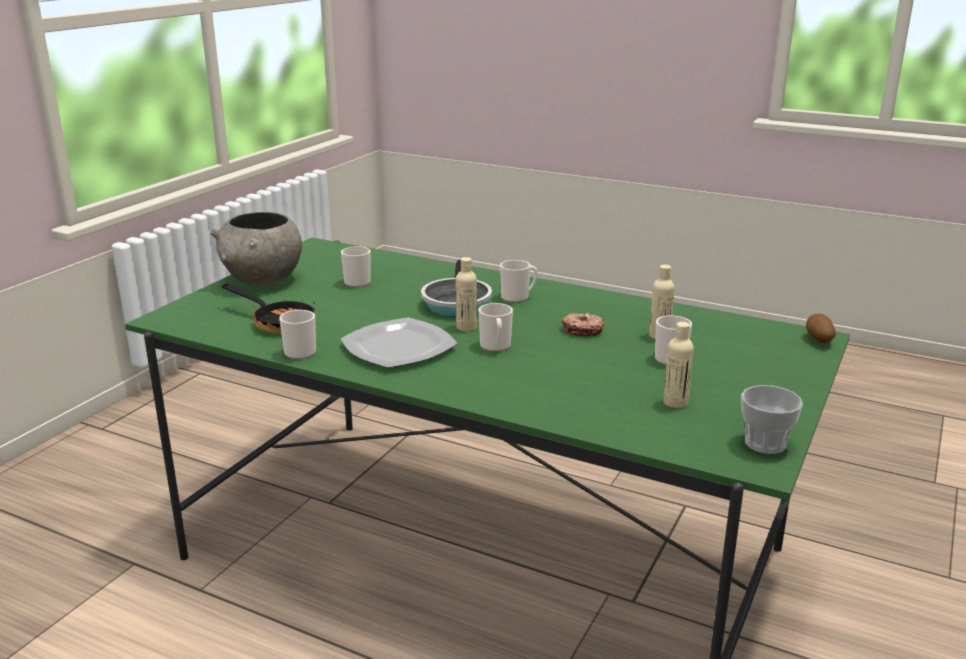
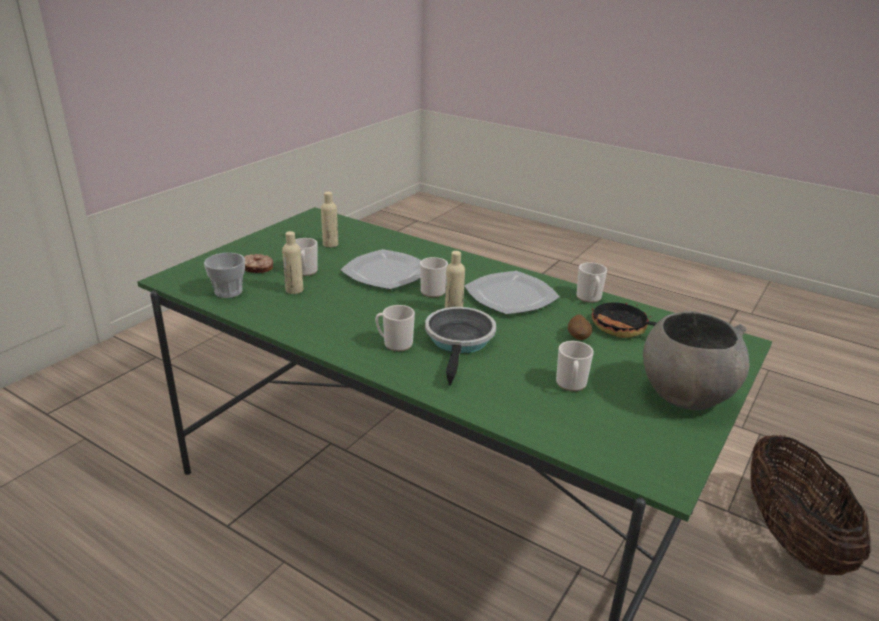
camera: 175 degrees left, 5 degrees up
(86, 543) = (790, 537): none -> basket
(565, 365) = (386, 272): none -> plate
(582, 330) = (354, 300): donut -> donut (257, 268)
(765, 444) = (302, 223): cup -> cup (228, 292)
(818, 340) = (172, 277): potato -> potato (578, 338)

